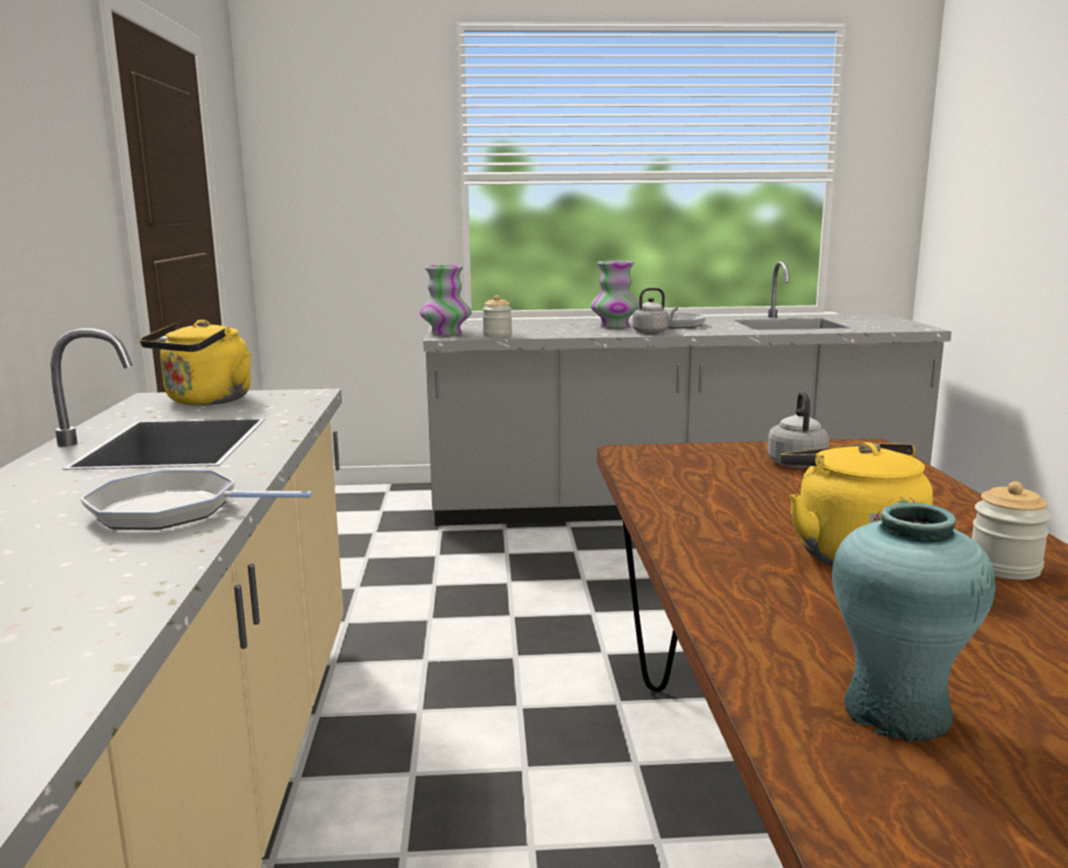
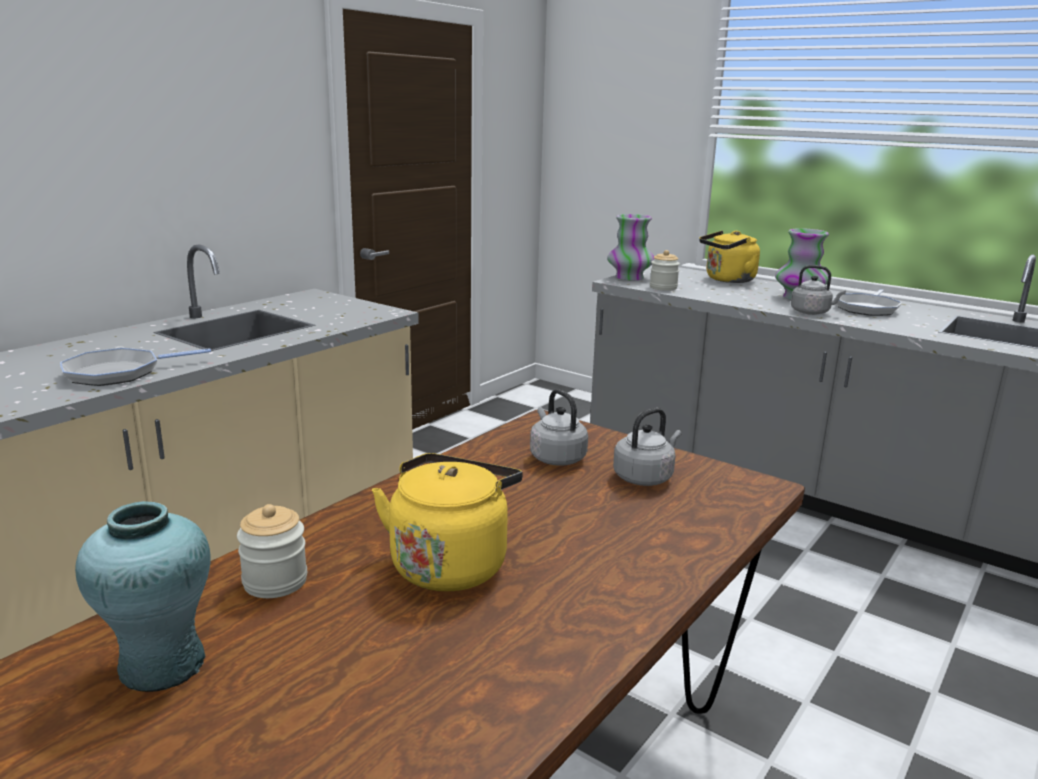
camera: 40 degrees right, 5 degrees up
(173, 510) = (118, 373): frying pan -> frying pan turned 75 degrees counterclockwise
(205, 401) = (324, 304): yellow kettle -> yellow kettle (727, 280)
(709, 470) = (556, 457): none -> grey kettle
(1004, 567) = (527, 632): jar -> jar (275, 581)

